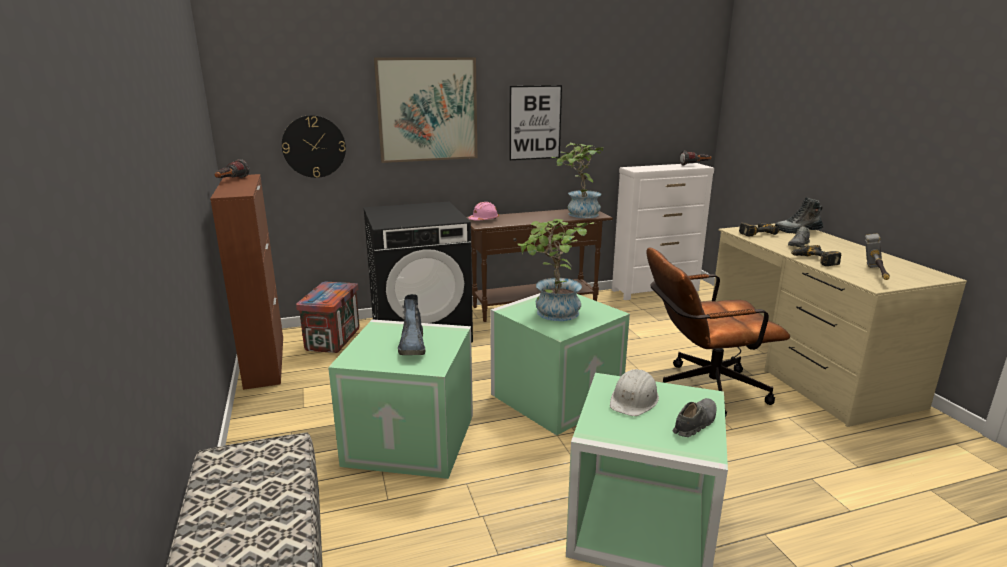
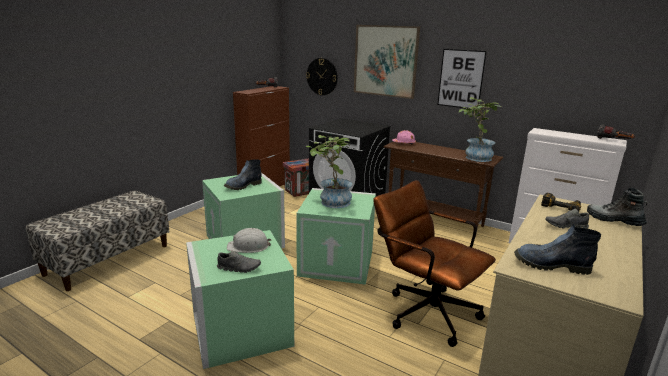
camera: 50 degrees right, 0 degrees up
(813, 260) = (533, 236): power drill -> none
(875, 274) = (550, 265): hammer -> boot

